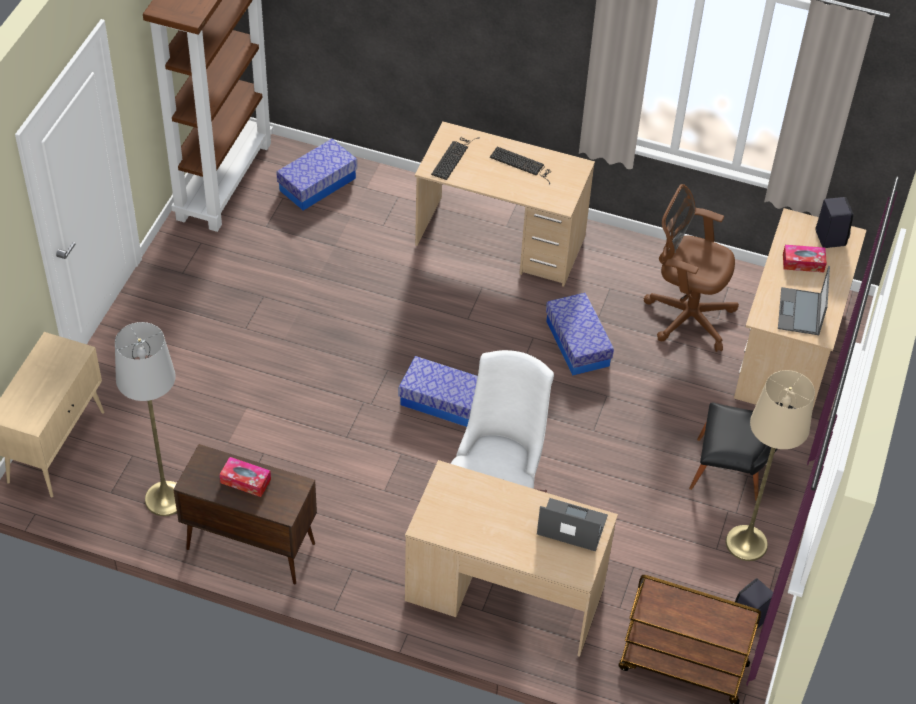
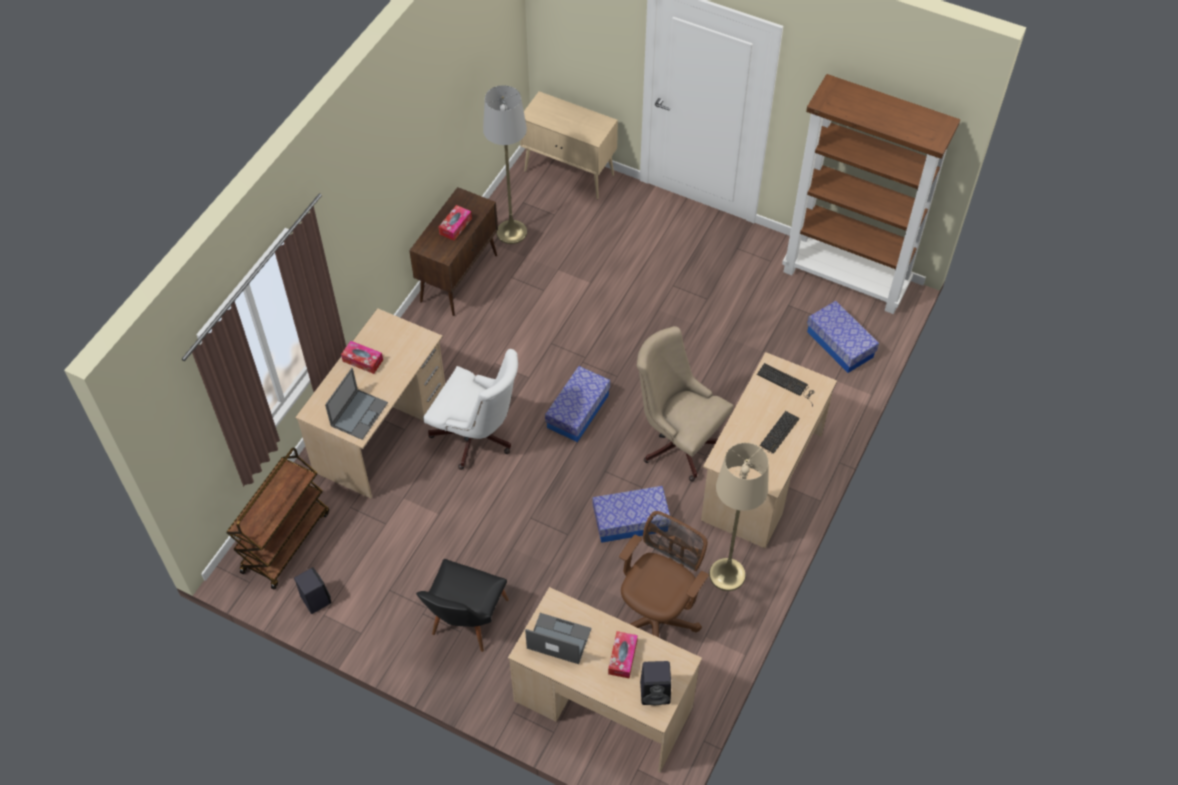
camera: 100 degrees right, 5 degrees up
(467, 310) = (678, 440): none -> beige office chair
(491, 535) = (363, 360): none -> tissue box
(746, 543) = (390, 615): beige floor lamp -> beige floor lamp (727, 574)

